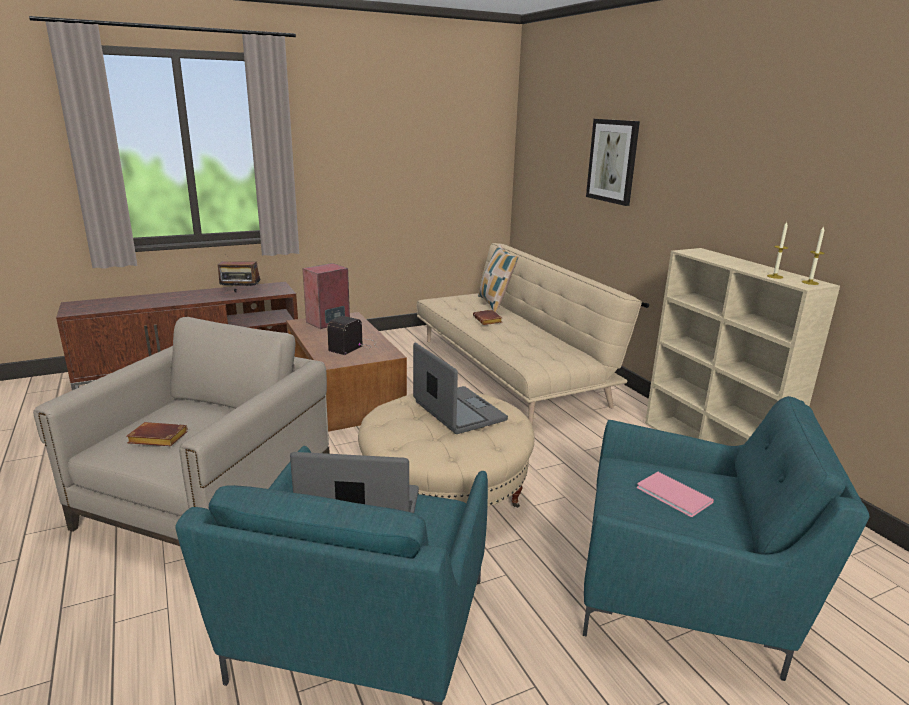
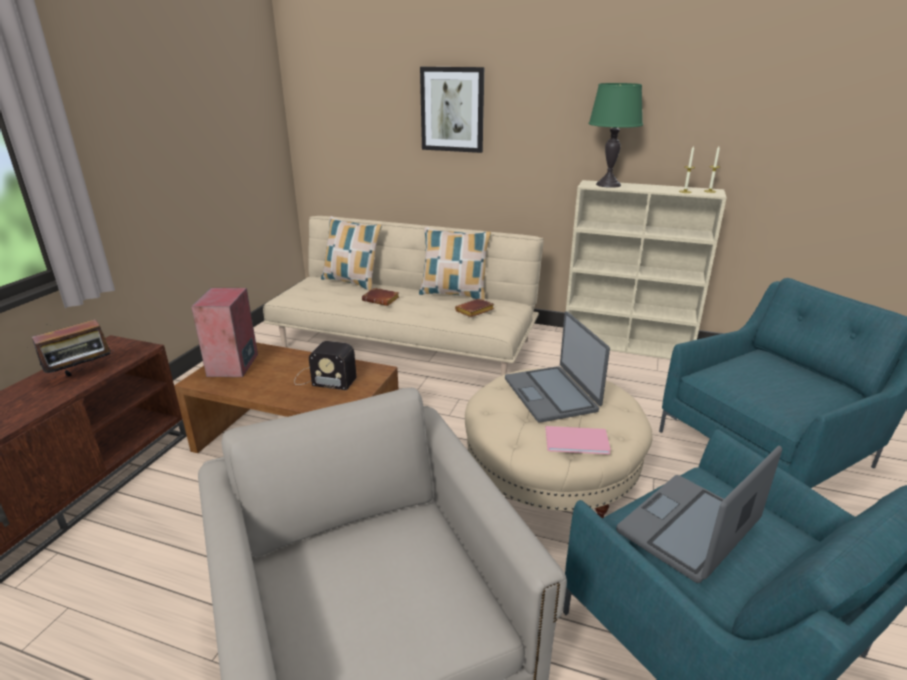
camera: 45 degrees left, 5 degrees up
(156, 439) = (371, 617): brown book -> brown book (474, 311)
(354, 345) = (323, 378): radio -> radio turned 60 degrees counterclockwise
(458, 411) = (552, 394): laptop -> laptop turned 120 degrees counterclockwise
(552, 335) = (454, 294): none -> pillow
(674, 496) = (771, 381): pink book -> pink book (578, 442)
(709, 255) = (608, 185): none -> green table lamp

